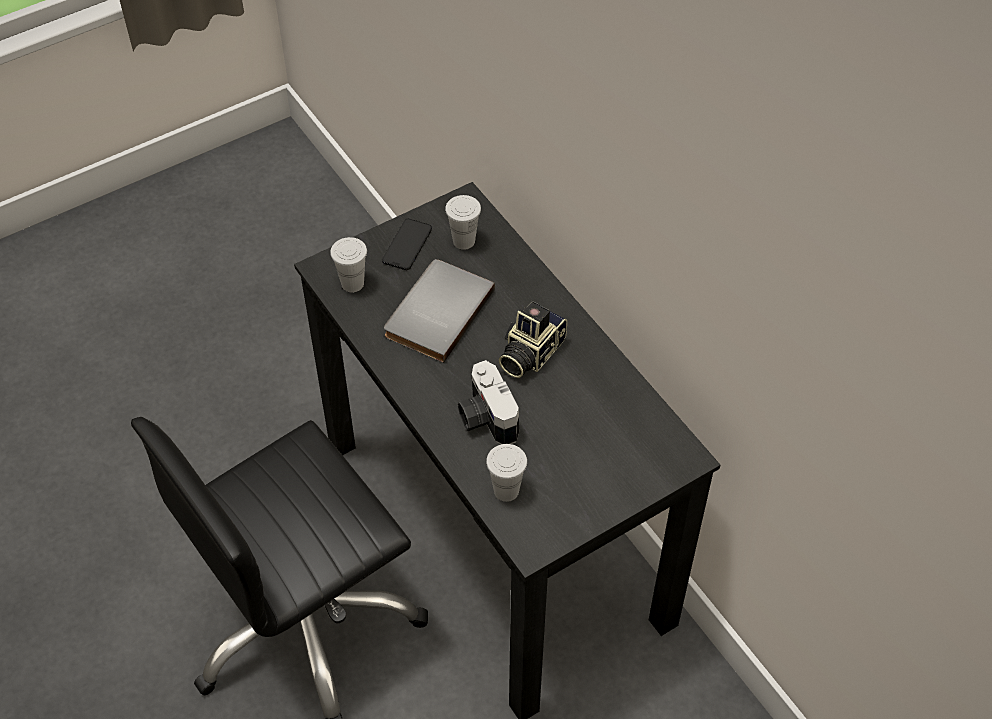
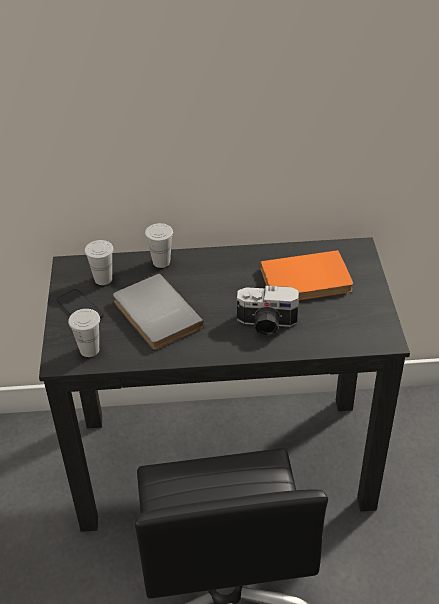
camera: 60 degrees left, 10 degrees down
(506, 490) = (334, 336): white cup -> white cup (161, 262)
(529, 353) = (227, 283): camera -> none
(583, 428) = (306, 282): none -> orange book

